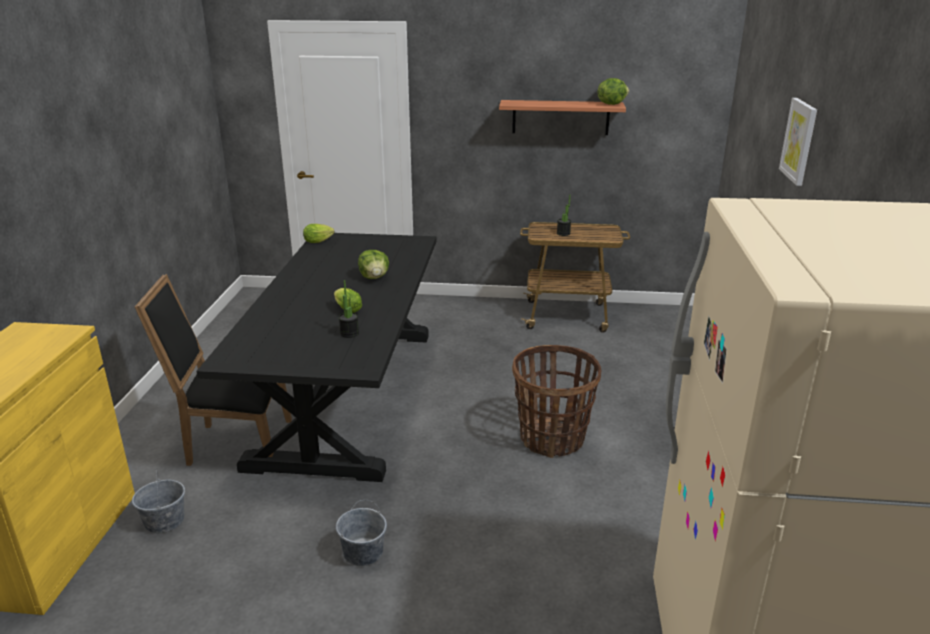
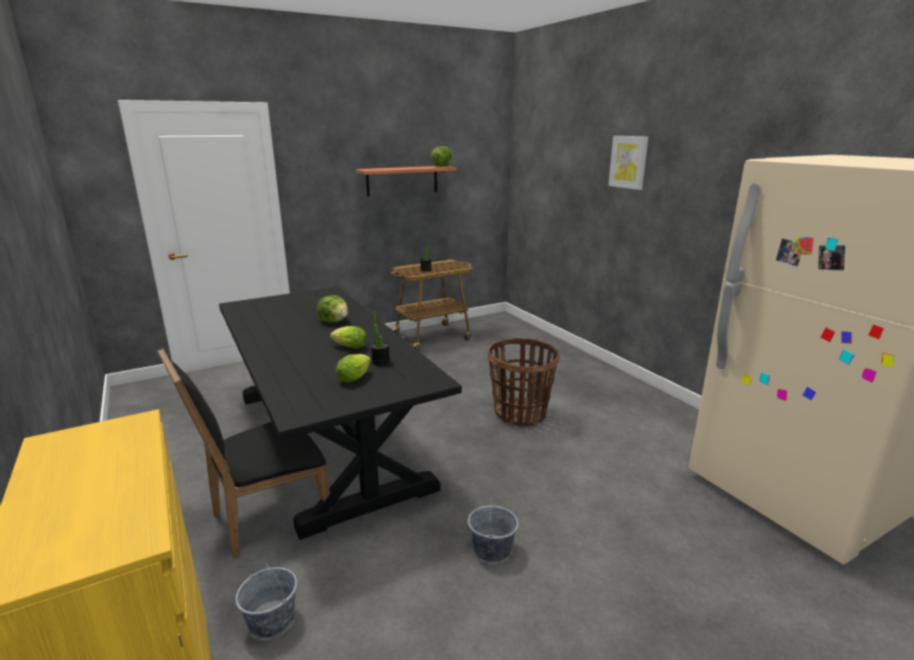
camera: 35 degrees left, 5 degrees down
(319, 241) = (238, 308): lettuce -> lettuce (355, 377)

